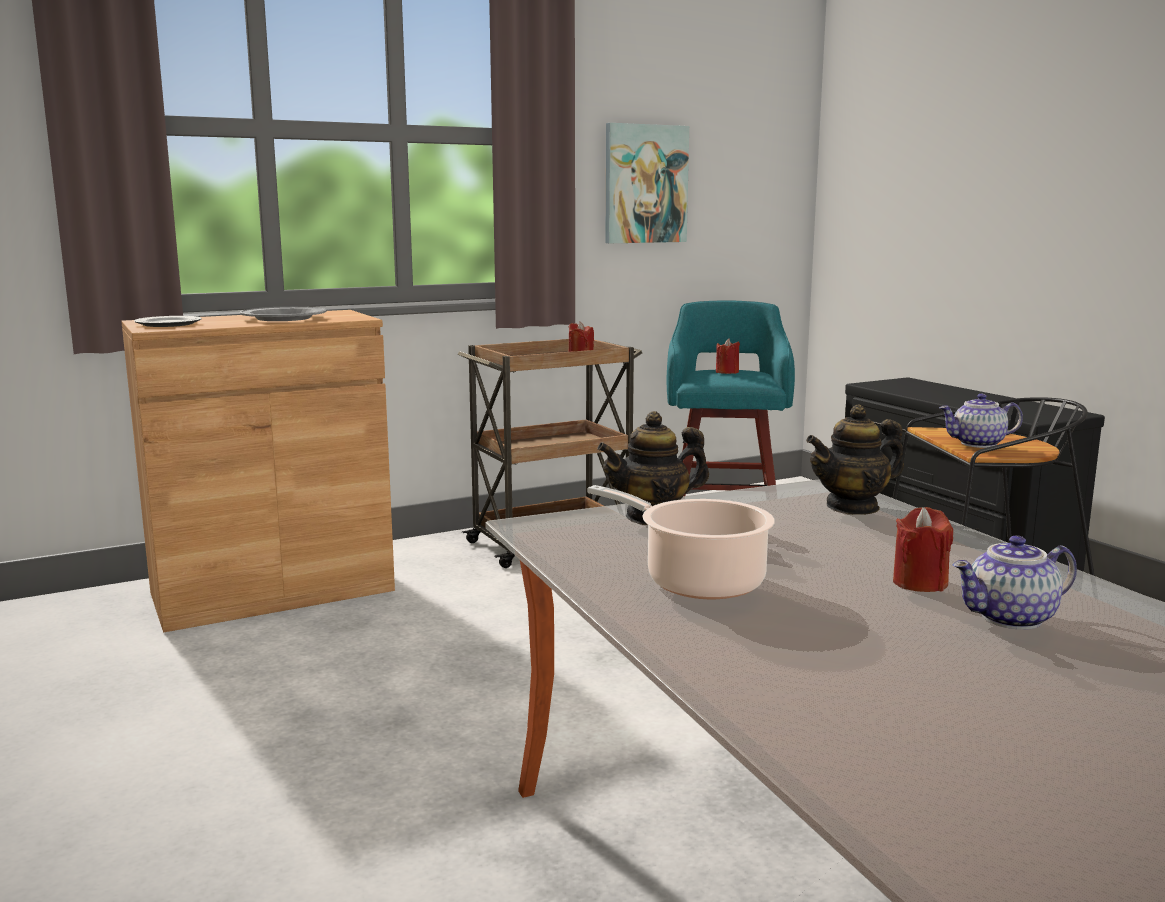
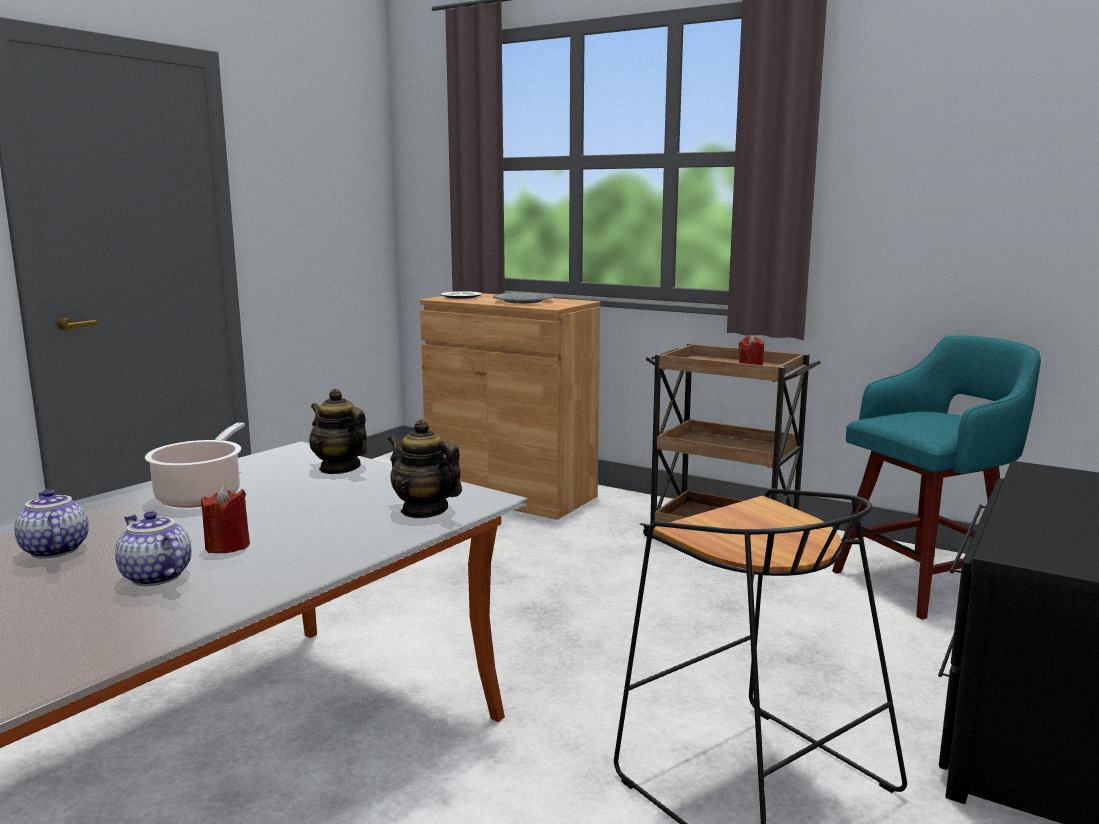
camera: 60 degrees right, 0 degrees up
(645, 184) = (926, 200): picture -> none
(727, 372) = (930, 418): red candle -> none
(978, 444) = (722, 525): teapot -> teapot (53, 550)

